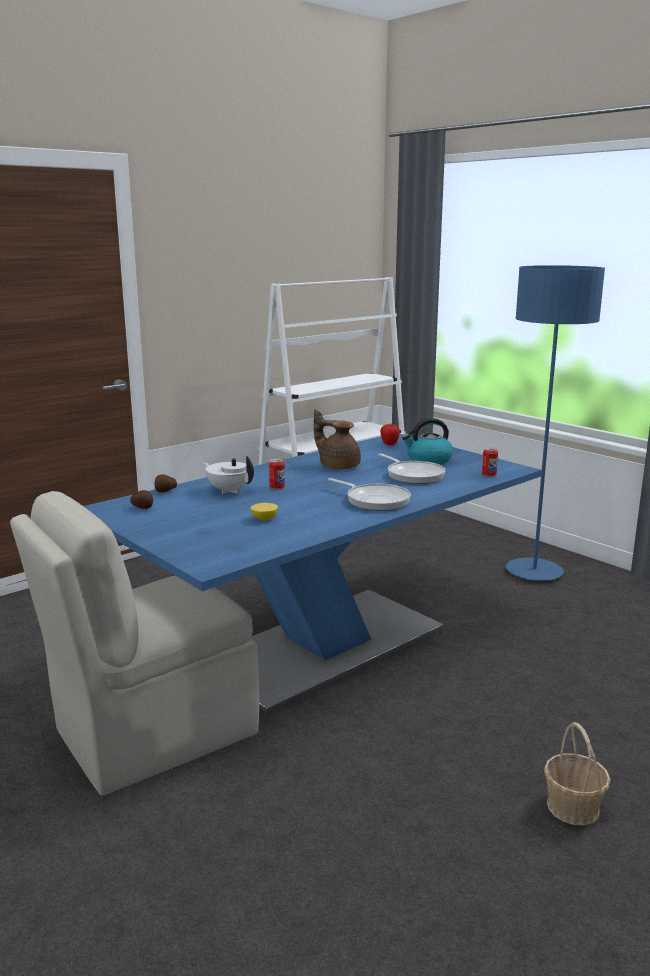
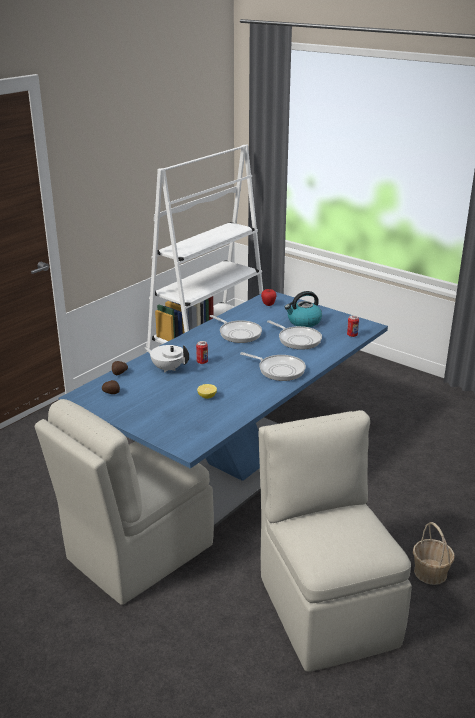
camera: 10 degrees left, 10 degrees up
(338, 466) = (238, 333): brown teapot -> frying pan
(398, 836) = (326, 607): none -> beige chair
(534, 572) = (374, 385): blue floor lamp -> none

